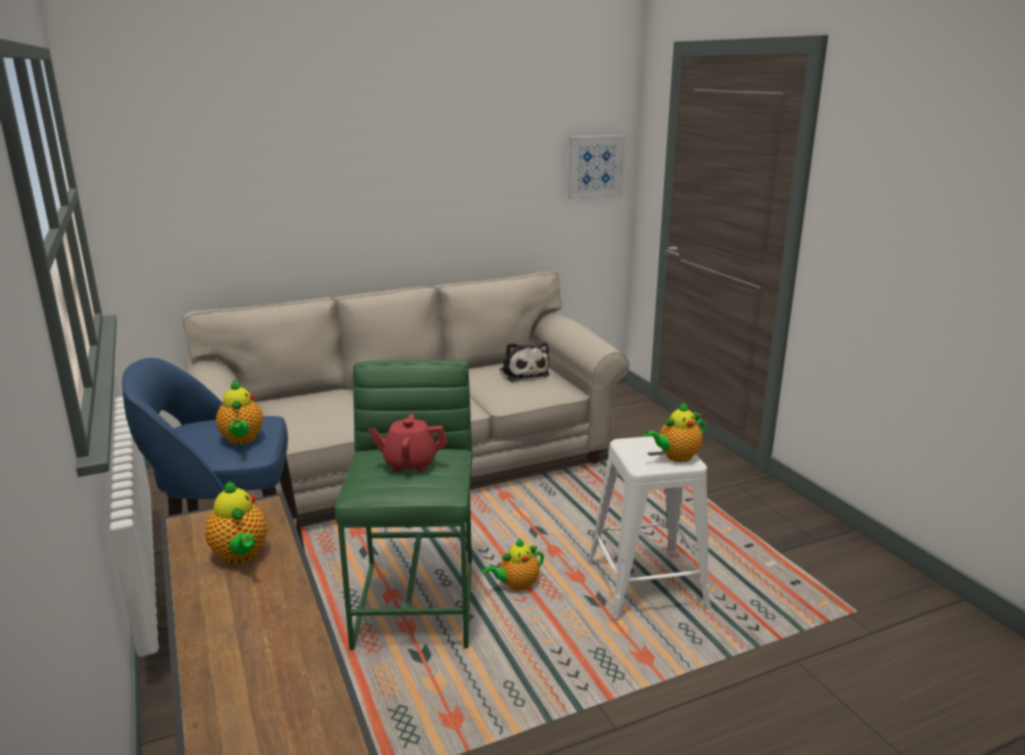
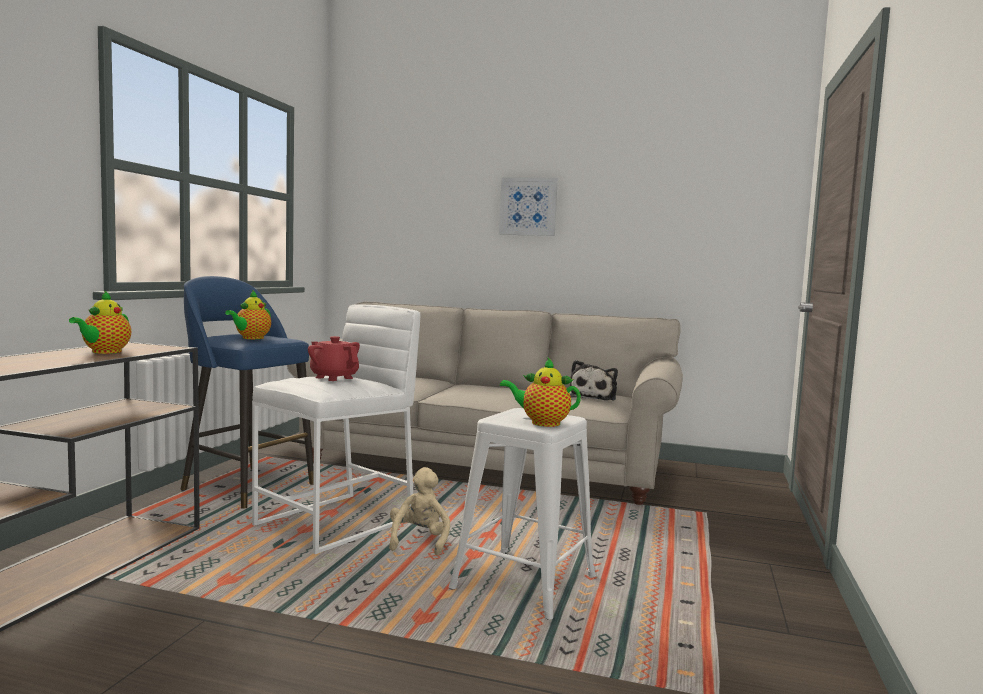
camera: 40 degrees right, 15 degrees down
(417, 603) = (337, 522): green stool -> white stool
(516, 585) = (419, 541): teapot -> beige plush toy
(595, 166) = (749, 224): picture -> picture (528, 206)

